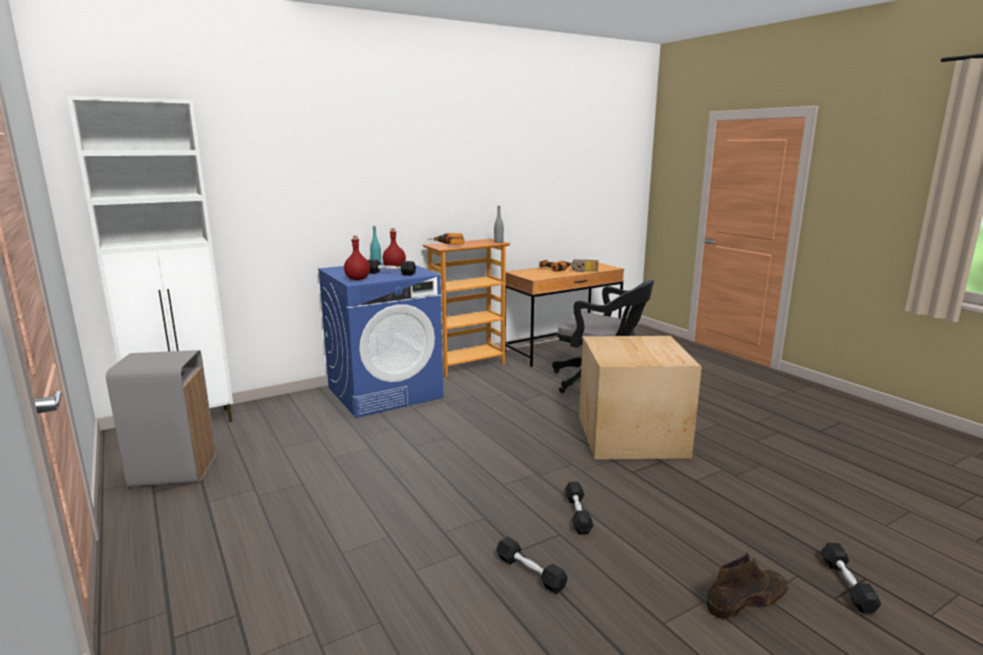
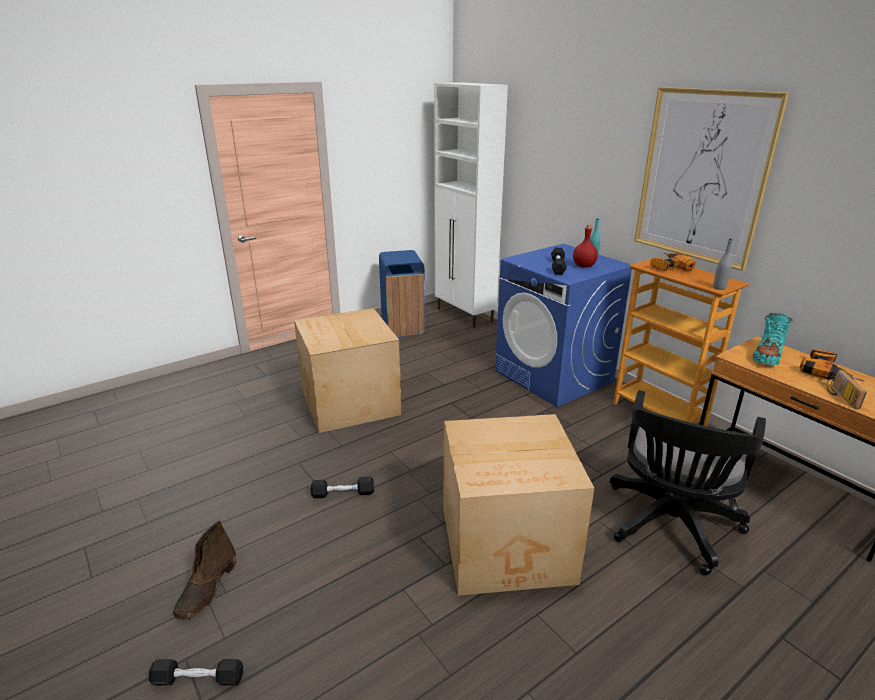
camera: 85 degrees right, 10 degrees up
(174, 471) = (403, 327): grey trash can -> blue trash can
(358, 279) = (525, 259): red bottle -> none
(385, 515) = (349, 403): none -> cardboard box
(439, 172) = (702, 177): none -> picture
(530, 572) = (273, 468): black dumbbell -> none
(534, 273) = (767, 356): none -> turquoise boot
(747, 599) = (207, 588): brown boot -> brown boot turned 45 degrees clockwise

